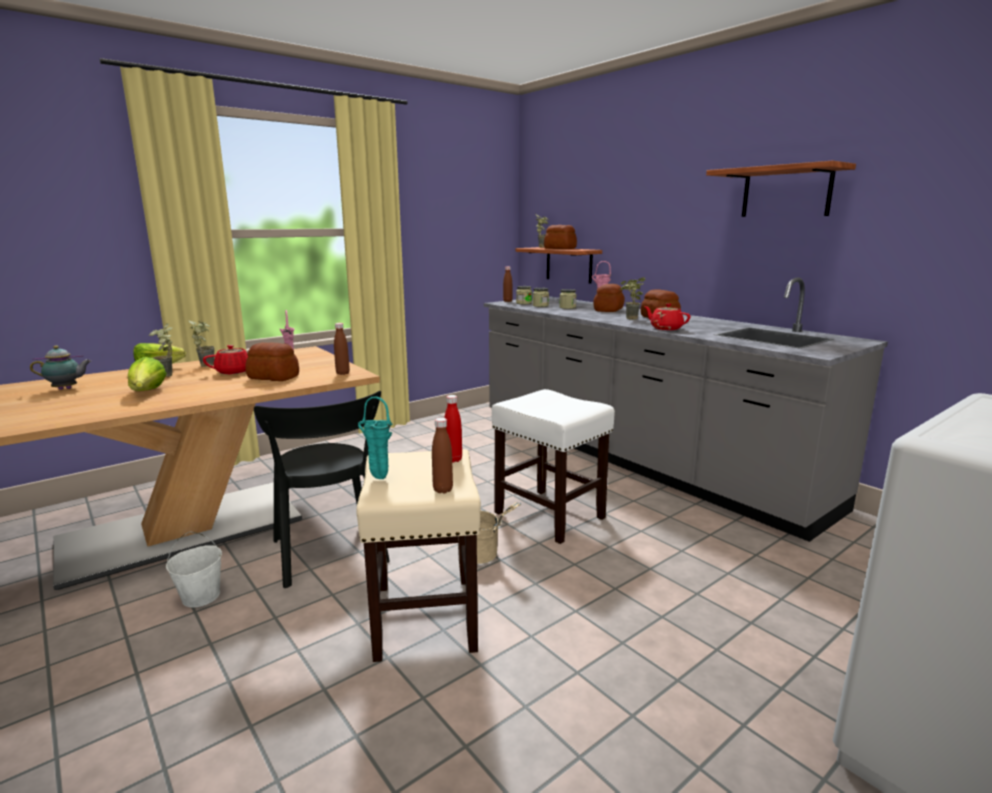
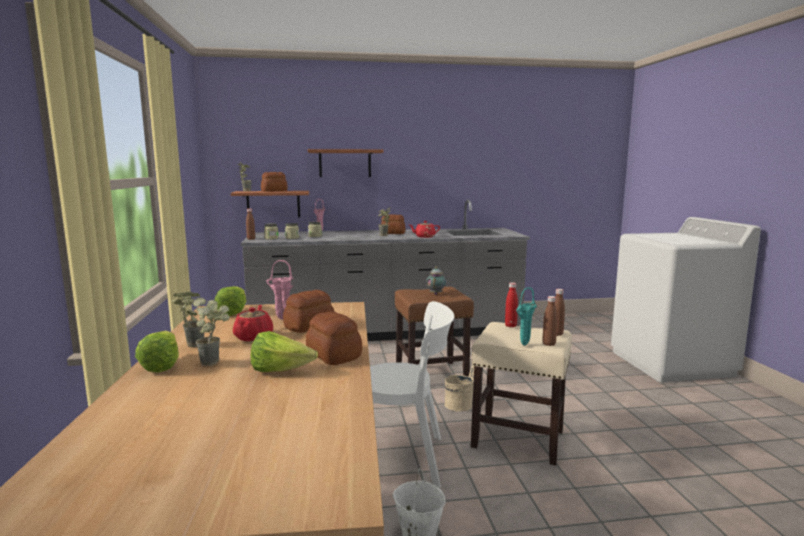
camera: 60 degrees left, 5 degrees down
(67, 389) = (176, 411): teapot -> teapot (436, 293)
(302, 355) = (233, 312): none -> lettuce
(330, 554) = (405, 459): black chair -> white chair
(342, 373) = (337, 308): brown bottle -> brown bottle (549, 344)
(550, 515) = (432, 374): white stool -> brown stool
(608, 310) = (344, 233): bread -> bread (333, 355)
(786, 192) = (444, 153): shelf -> shelf (345, 163)

